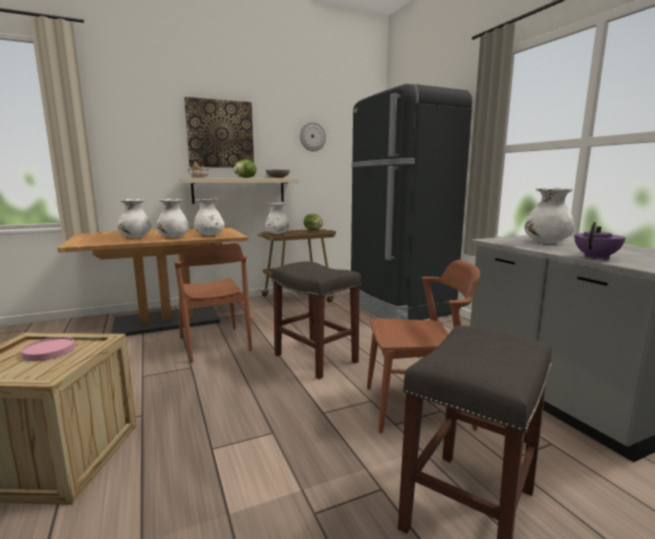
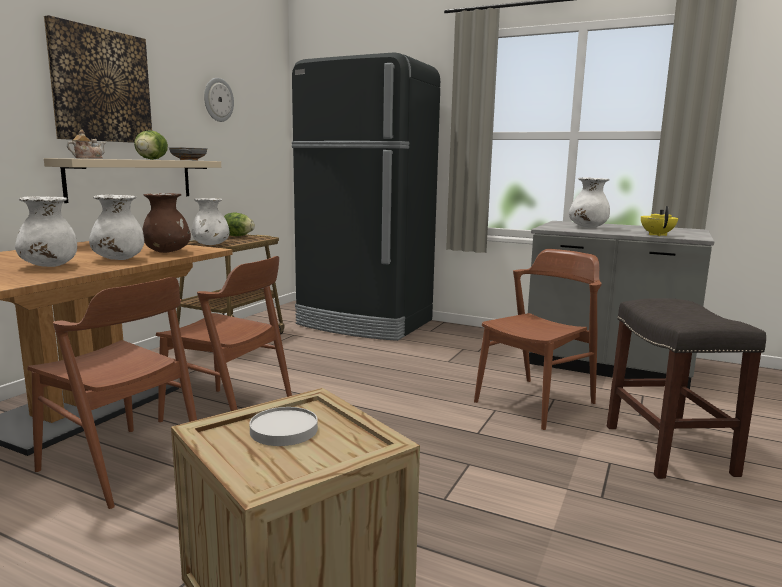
camera: 40 degrees left, 0 degrees up
(49, 351) = (283, 430): pink plate -> white plate
(128, 355) = (122, 465): none -> brown chair
(210, 235) = (167, 252): white vase -> brown vase
(317, 358) = (382, 392): grey stool -> none
(596, 257) = (657, 235): purple teapot -> yellow teapot

